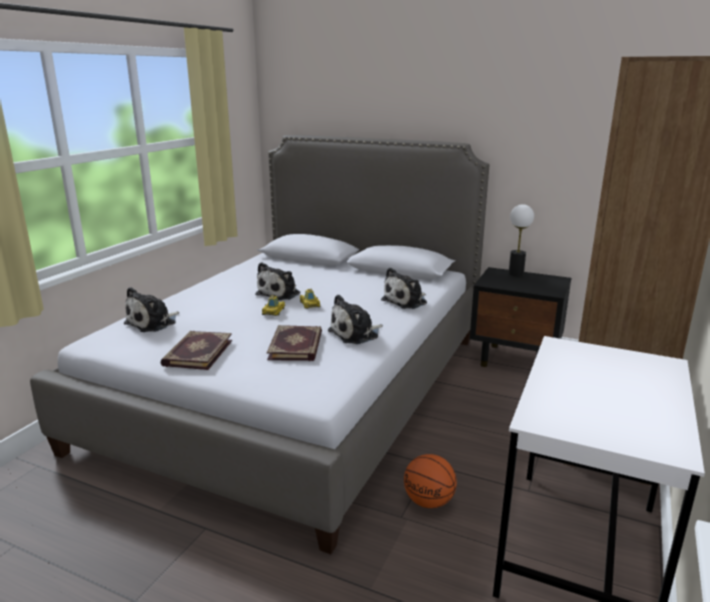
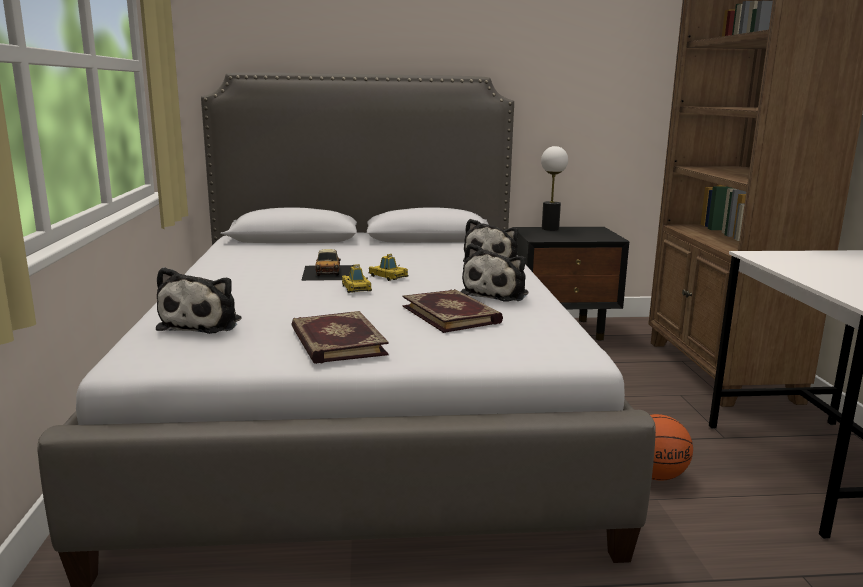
camera: 30 degrees left, 5 degrees down
(280, 293) = (329, 272): plush toy -> toy car

